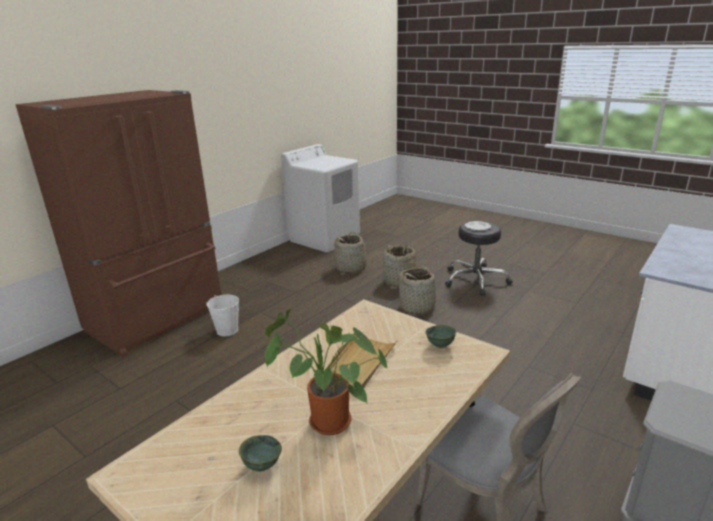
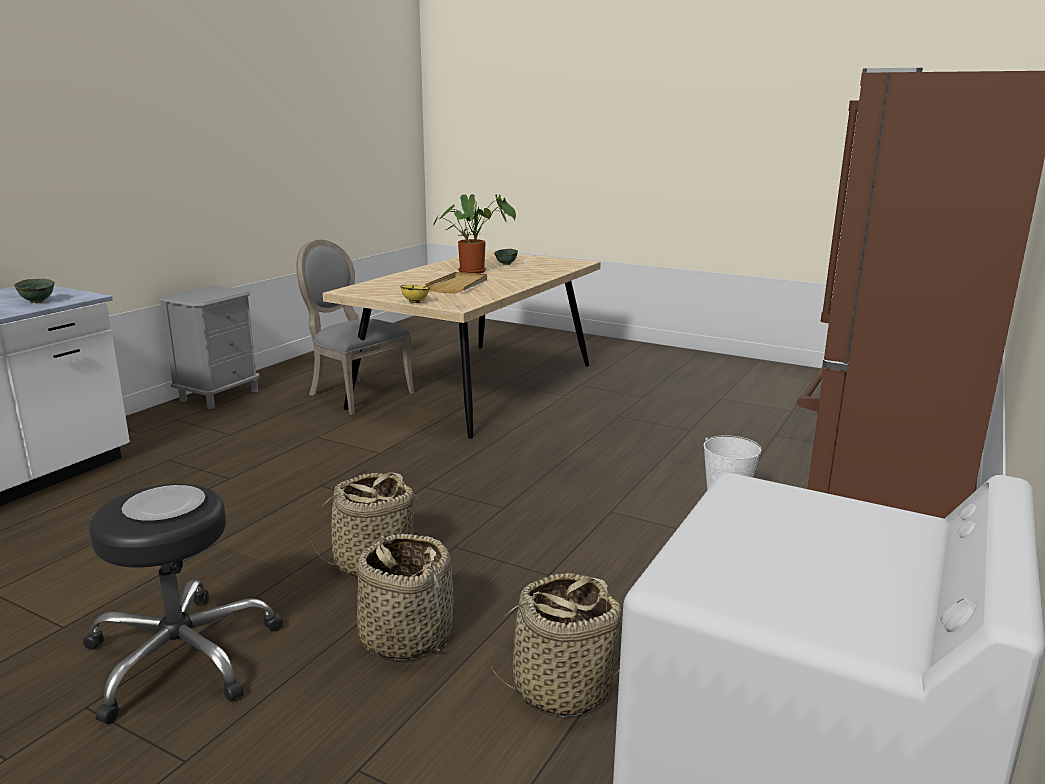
camera: 170 degrees right, 5 degrees down
(405, 320) = (414, 302): none -> yellow bowl
(440, 346) = (385, 292): green bowl -> green bowl (38, 302)

